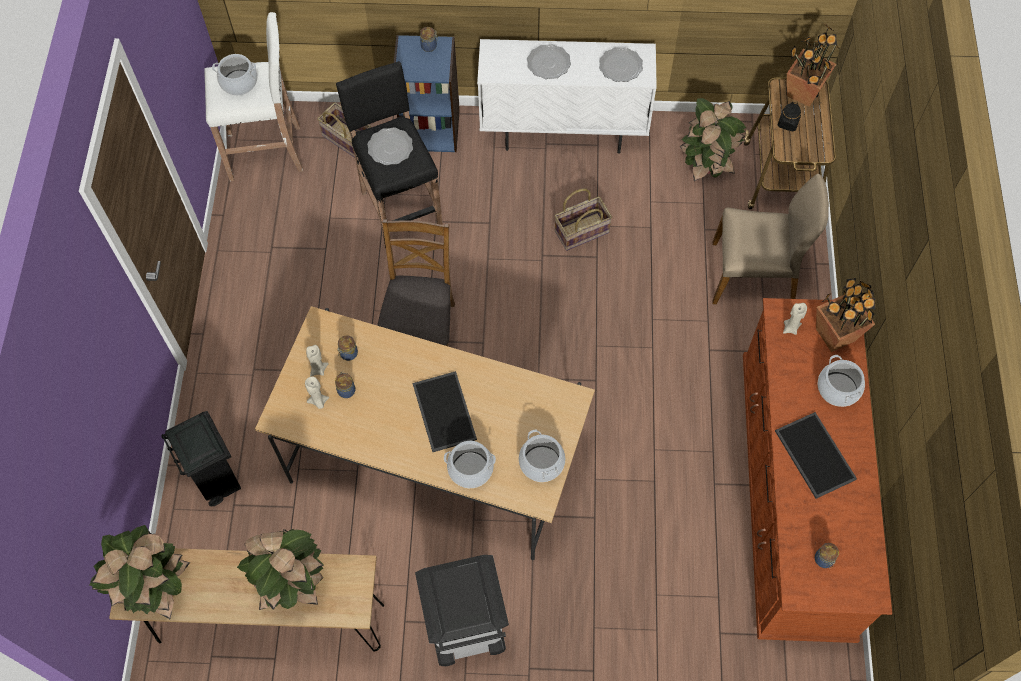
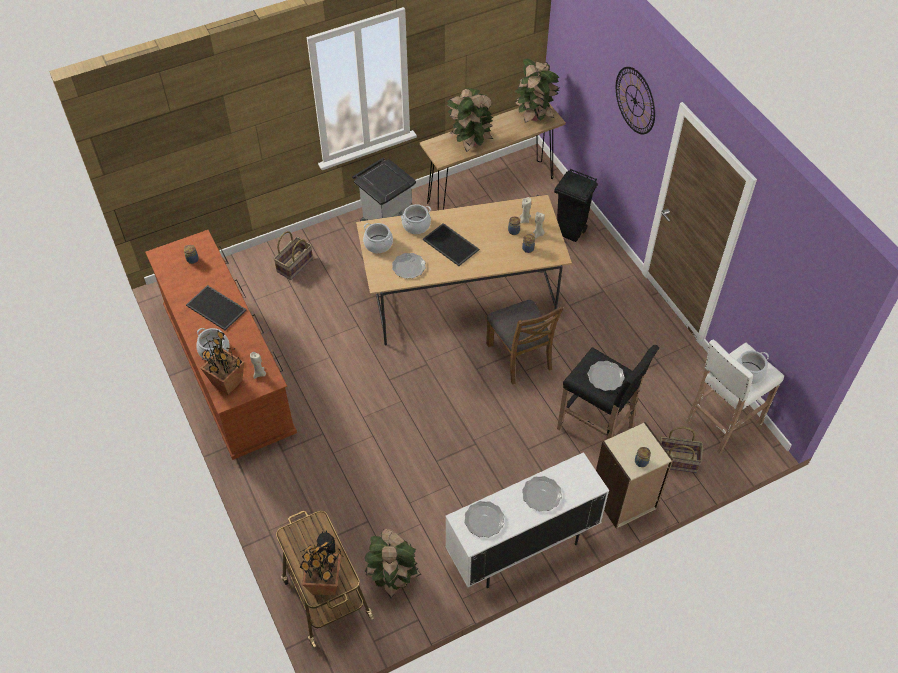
camera: 150 degrees right, 10 degrees down
(86, 327) = (635, 100): none -> wall clock
(431, 129) = (624, 500): blue bookcase -> beige bookcase
(521, 404) = (409, 267): none -> plate
(581, 231) = (458, 475): basket -> basket (295, 265)
(754, 275) = (314, 502): beige chair -> none

